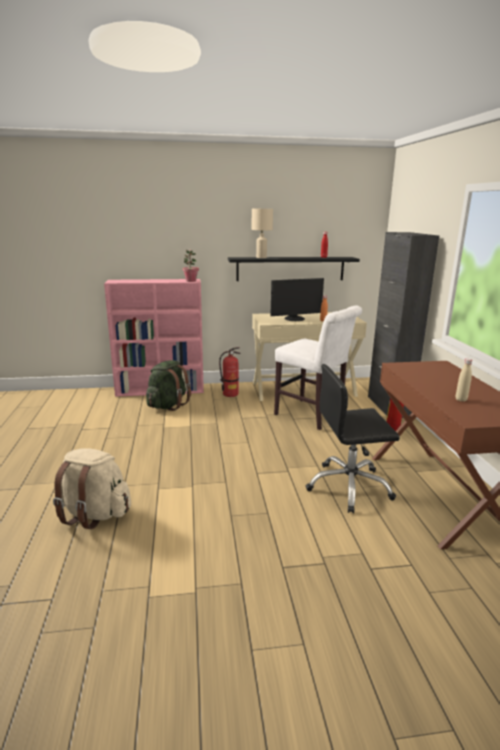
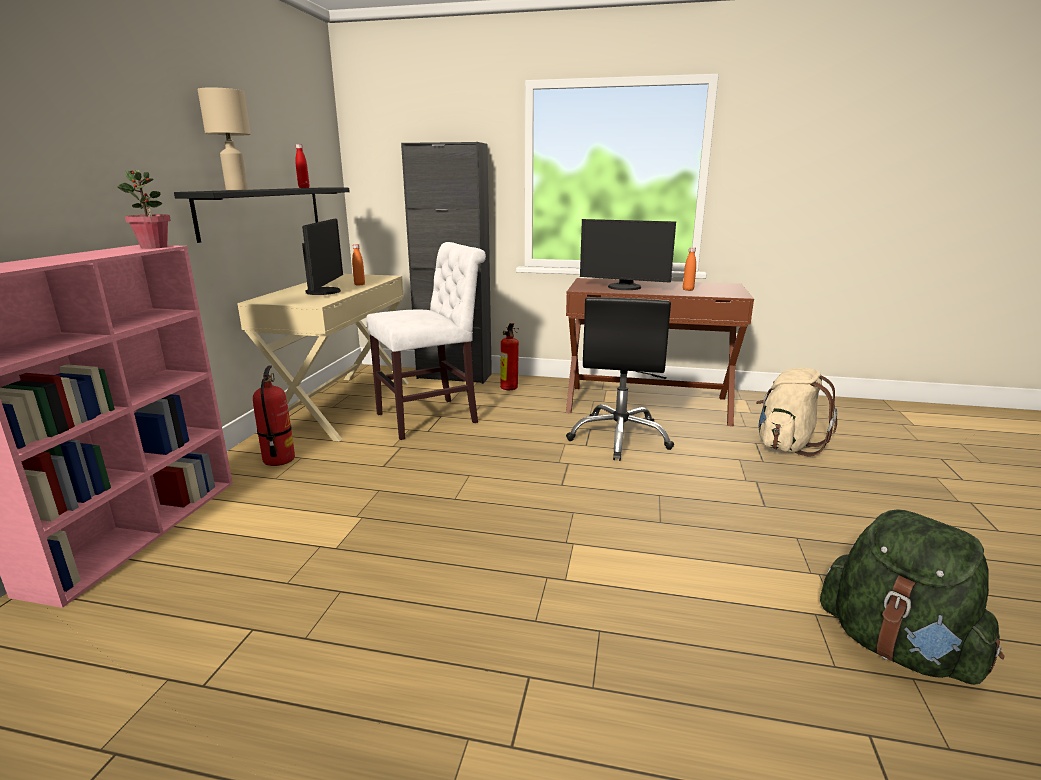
camera: 70 degrees left, 0 degrees up
(94, 514) = (623, 669): beige backpack -> beige backpack (786, 445)
(168, 405) = (236, 530): green backpack -> green backpack (896, 647)
(428, 377) = (624, 287): none -> monitor
(461, 399) = (688, 290): beige bottle -> orange bottle

